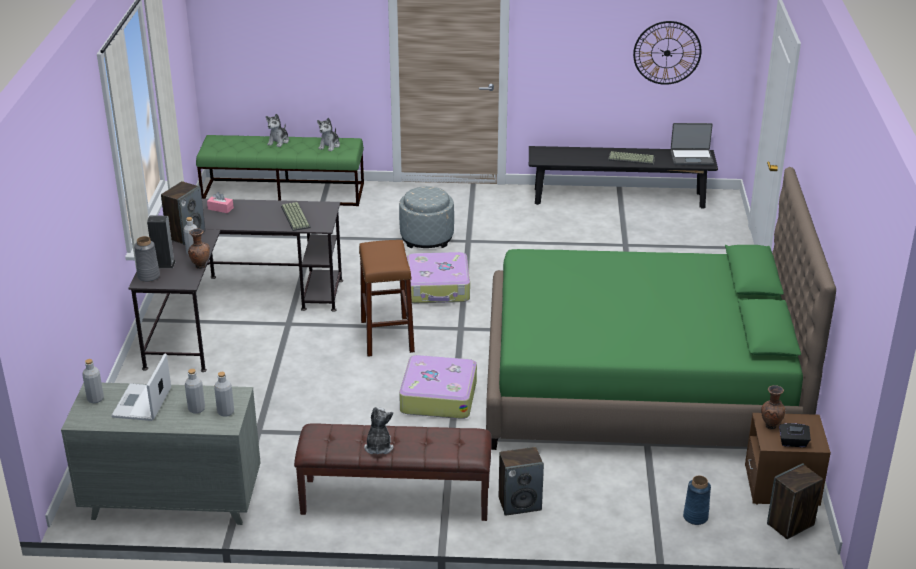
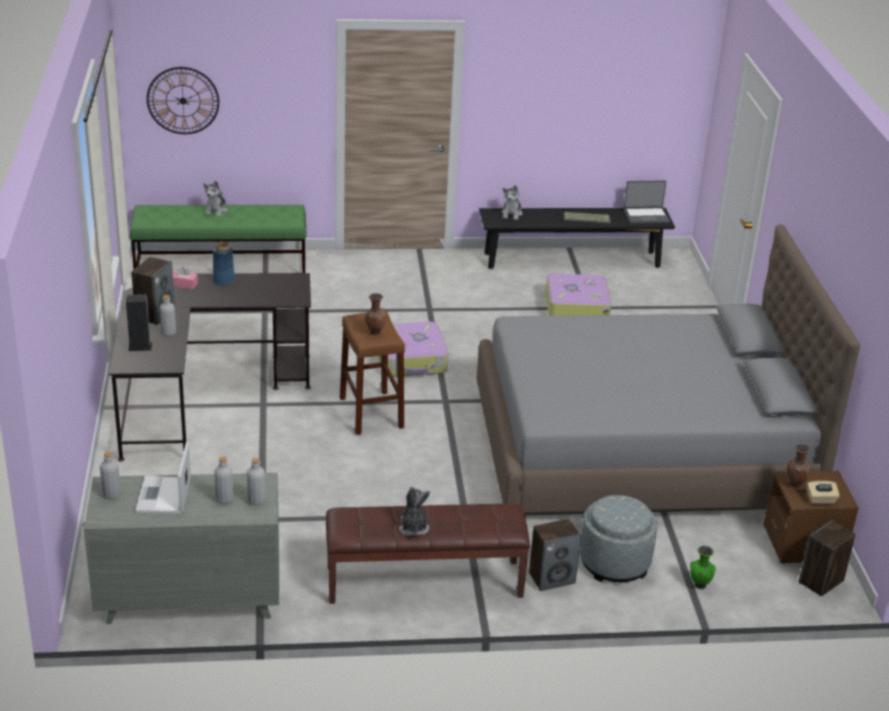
camera: 10 degrees left, 0 degrees up
(149, 276) = (127, 360): grey vase -> none
(200, 266) = (180, 347): brown vase -> brown vase (375, 332)
(294, 217) = (266, 291): keyboard -> none
(329, 145) = (272, 213): plush toy -> plush toy (511, 214)
(427, 238) = (385, 307): grey ottoman -> grey ottoman (614, 562)
(438, 396) = (440, 473): suitcase -> suitcase (576, 307)
(639, 385) = (640, 451): green bed -> grey bed
(664, 521) = (699, 586): none -> green vase
(667, 53) = (621, 109): wall clock -> wall clock (183, 100)
(695, 517) = (728, 580): blue vase -> blue vase (223, 281)
(793, 442) = (821, 500): black tissue box -> beige tissue box

